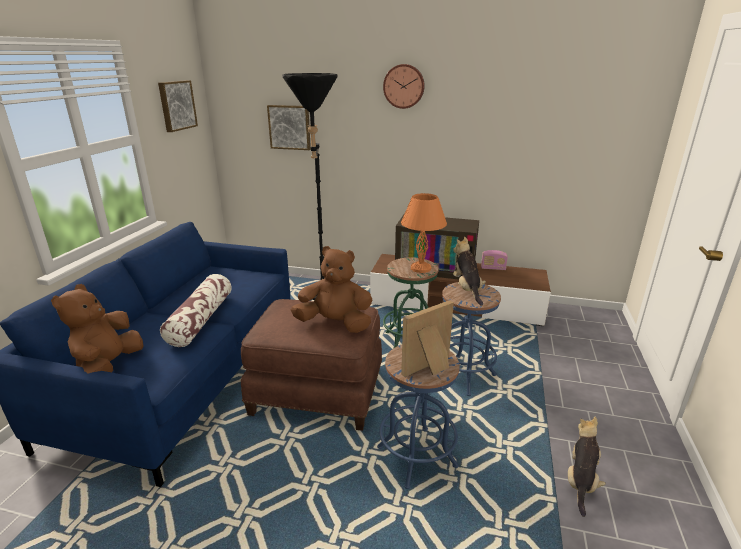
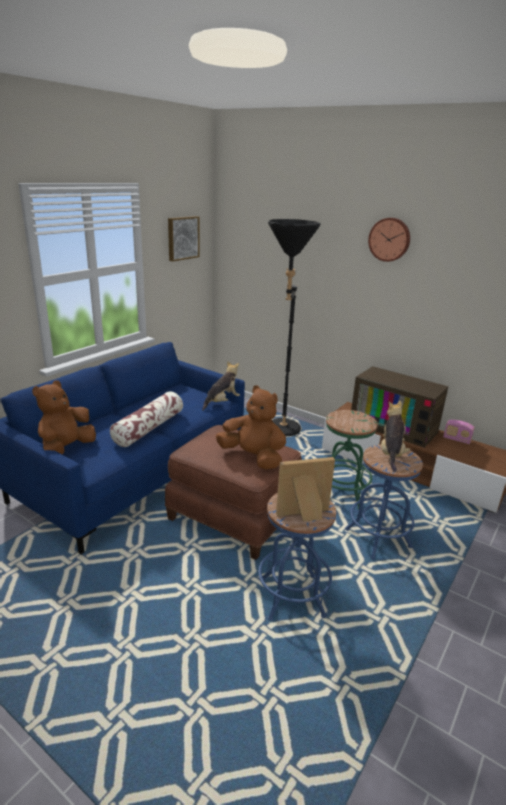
camera: 20 degrees right, 0 degrees up
(290, 127) = (279, 266): picture -> none
(421, 268) = (359, 423): orange table lamp -> none
(581, 481) = (442, 671): plush toy -> plush toy (222, 402)

